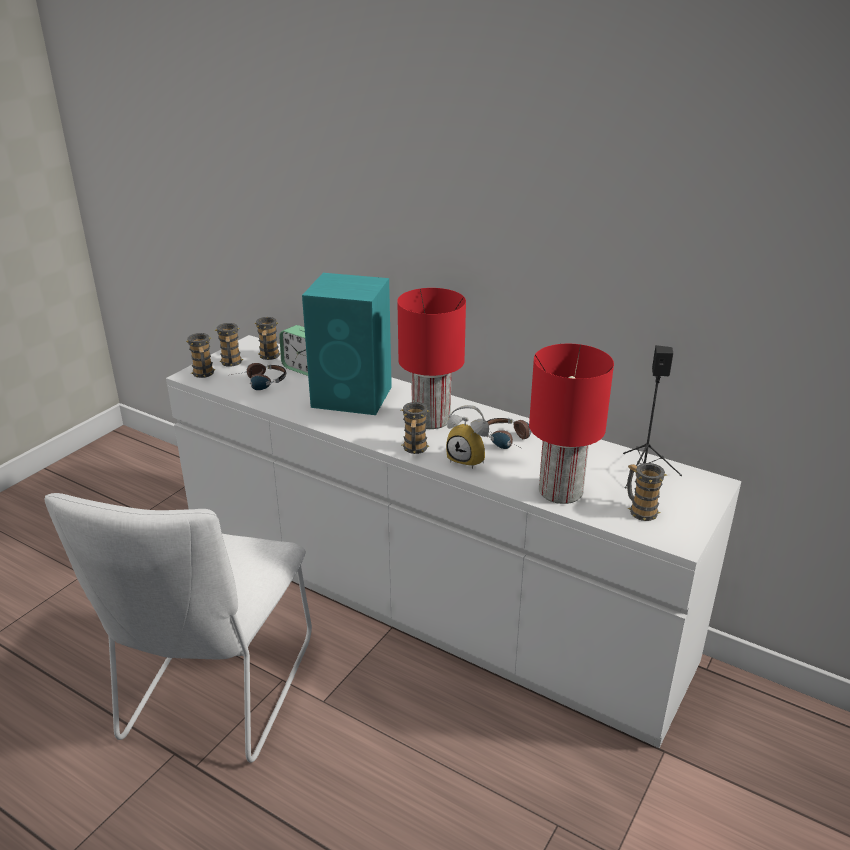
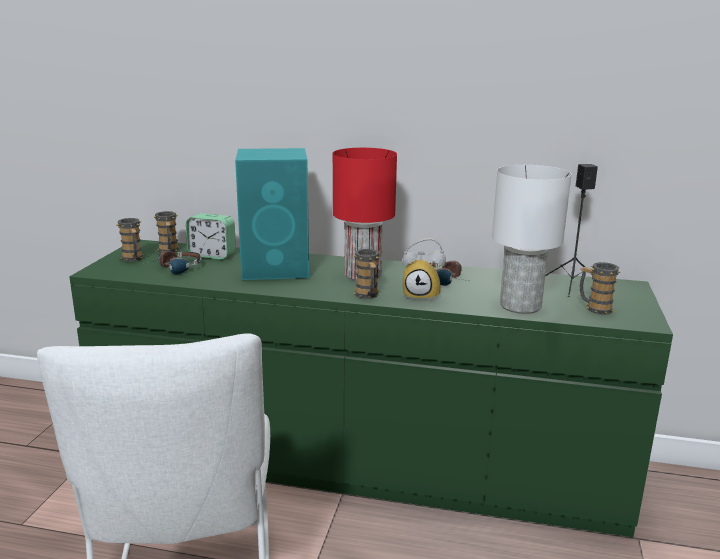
camera: 20 degrees left, 10 degrees down
(204, 374) = (110, 269): mug -> none
(425, 594) = (357, 460): white dresser -> green dresser
(560, 490) = (519, 305): red table lamp -> white table lamp

